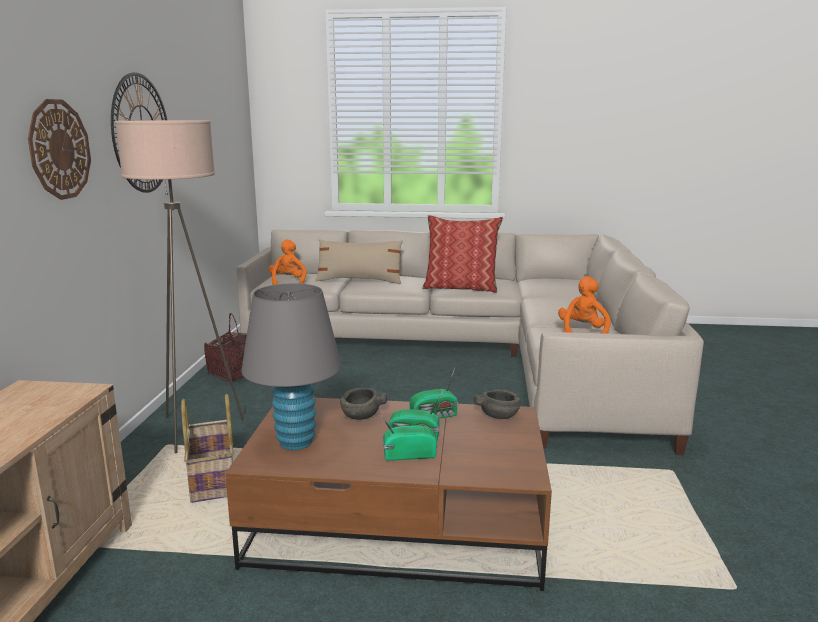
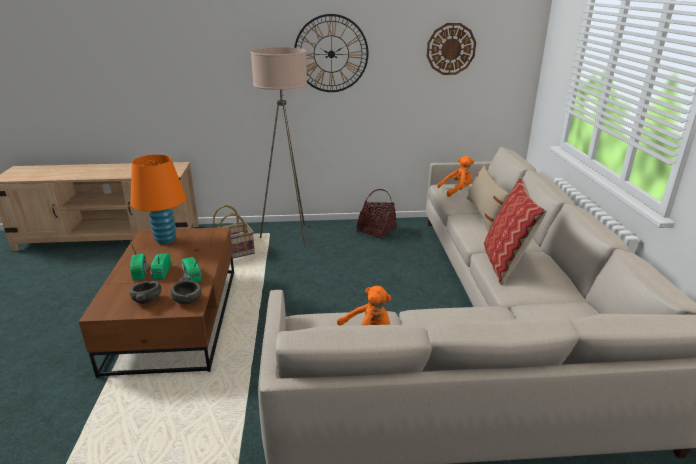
camera: 80 degrees right, 10 degrees up
(59, 149) = (241, 61): wall clock -> wall clock (451, 49)
(296, 442) = (165, 240): grey table lamp -> orange table lamp
(360, 416) = (196, 253): grey bowl -> grey bowl (146, 300)

